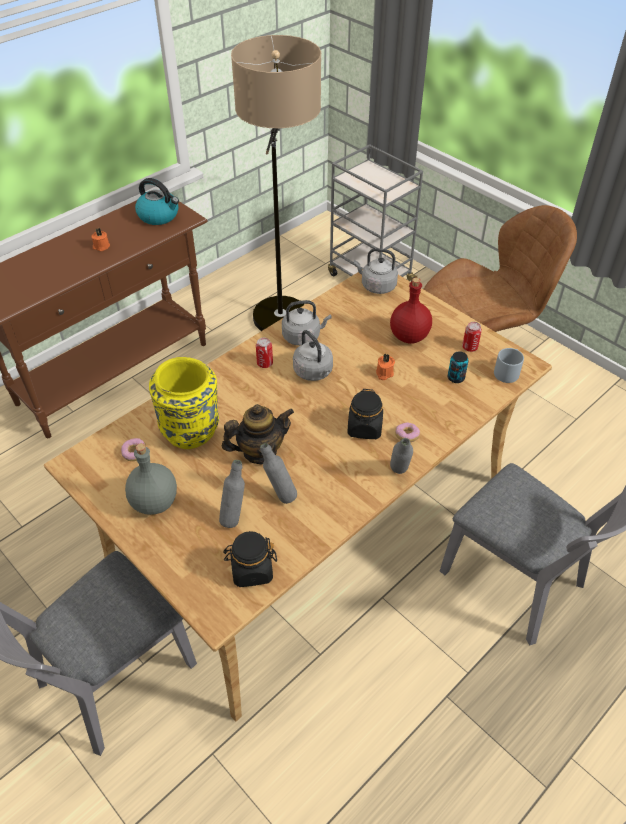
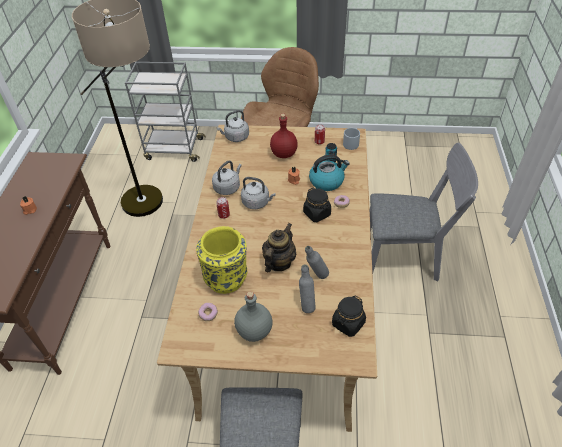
camera: 40 degrees left, 0 degrees up
(159, 216) = (49, 168): kettle -> kettle (327, 181)
(399, 475) = (360, 225): grey bottle -> none

